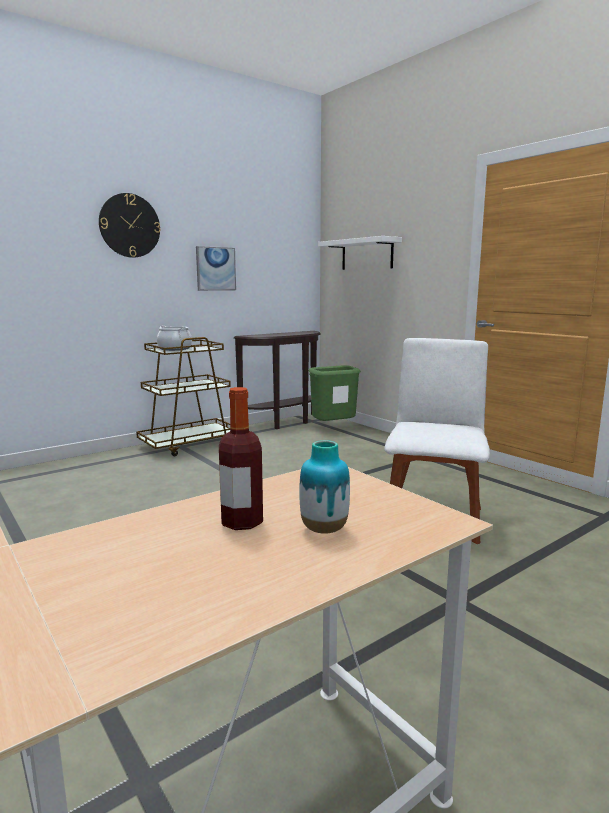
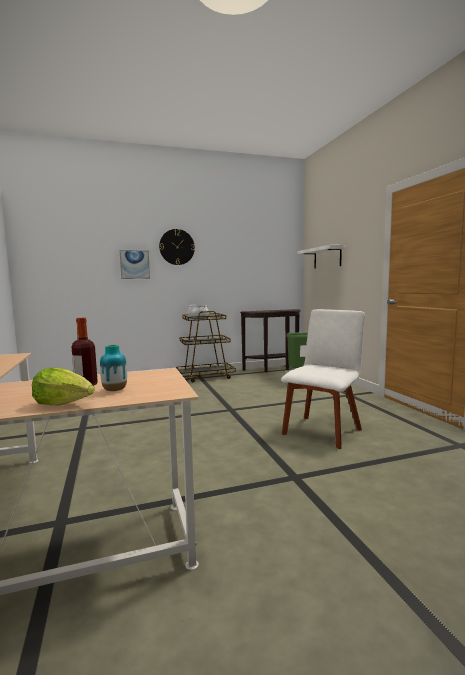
camera: 20 degrees right, 5 degrees down
(215, 269) = (229, 270): picture -> picture (134, 264)
(289, 581) = (64, 404): none -> lettuce

